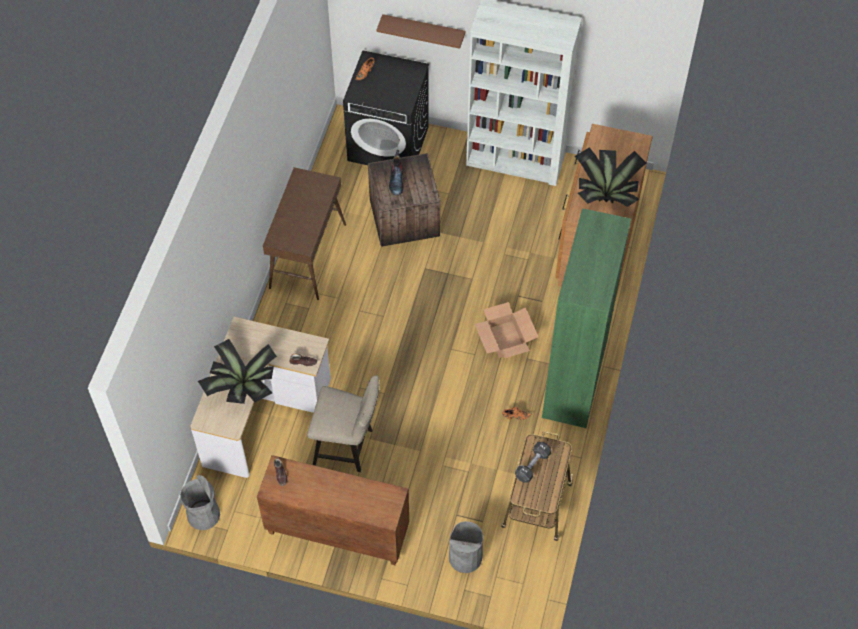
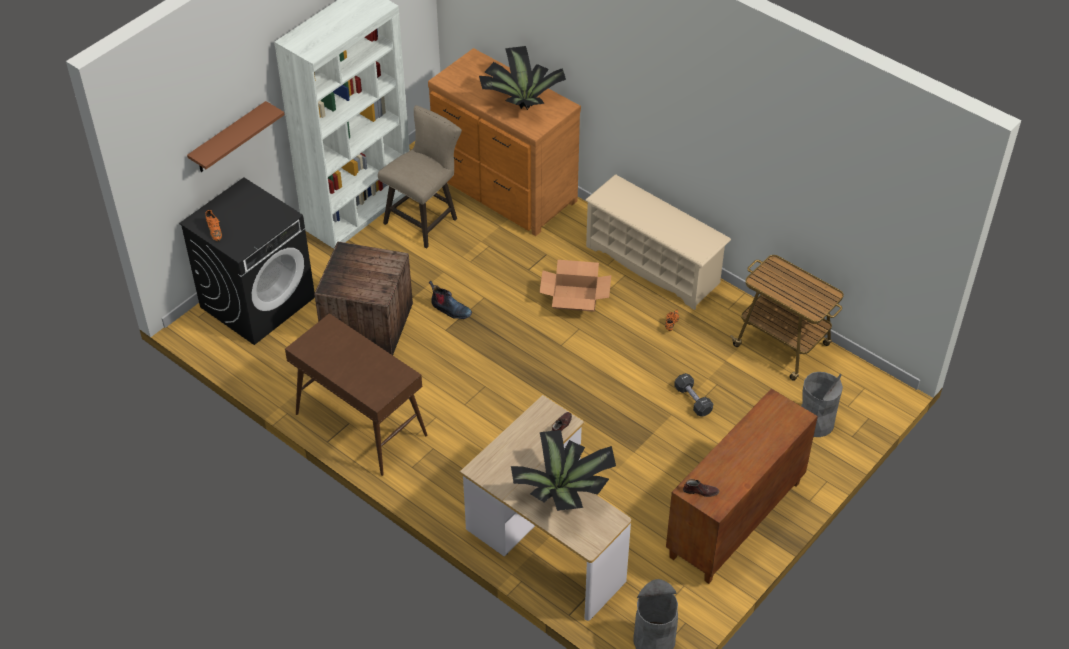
camera: 65 degrees left, 10 degrees down
(348, 447) = (634, 474): beige stool -> beige stool (425, 219)
(396, 180) = (356, 278): boot -> boot (450, 310)
(532, 465) = (783, 290): black dumbbell -> black dumbbell (693, 400)
(574, 380) = (653, 265): green bookcase -> beige shoe rack

